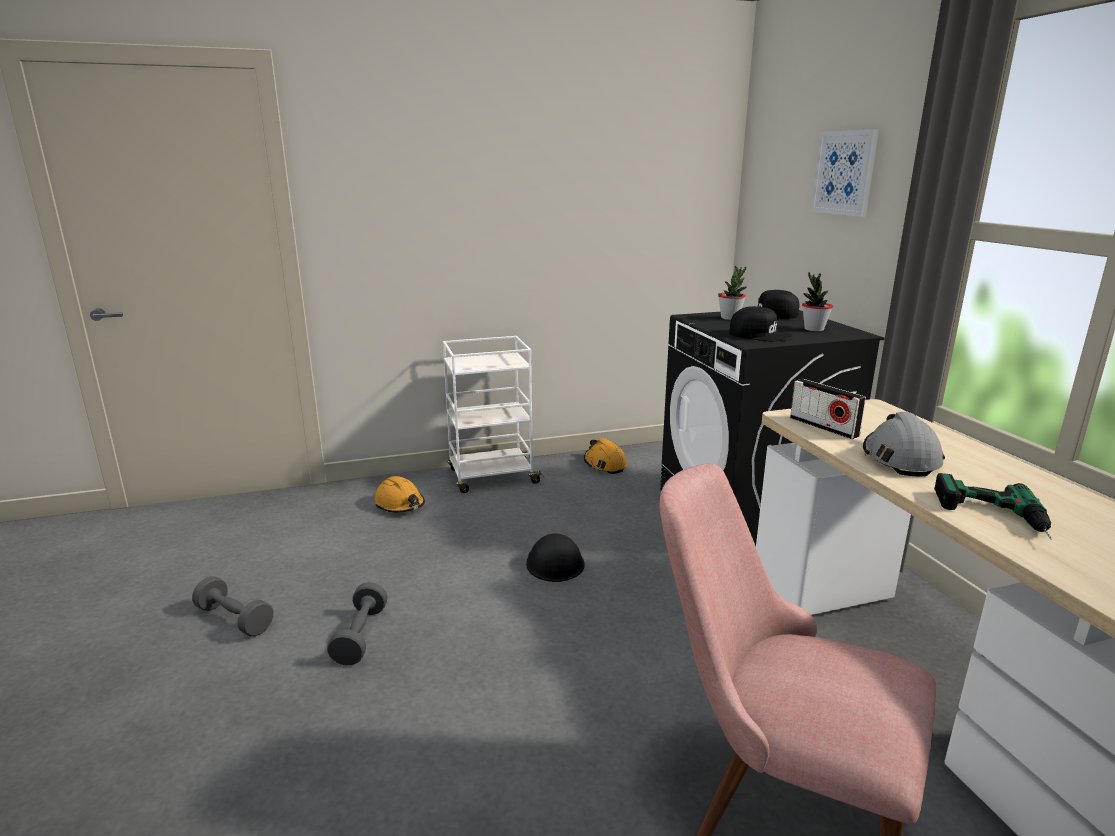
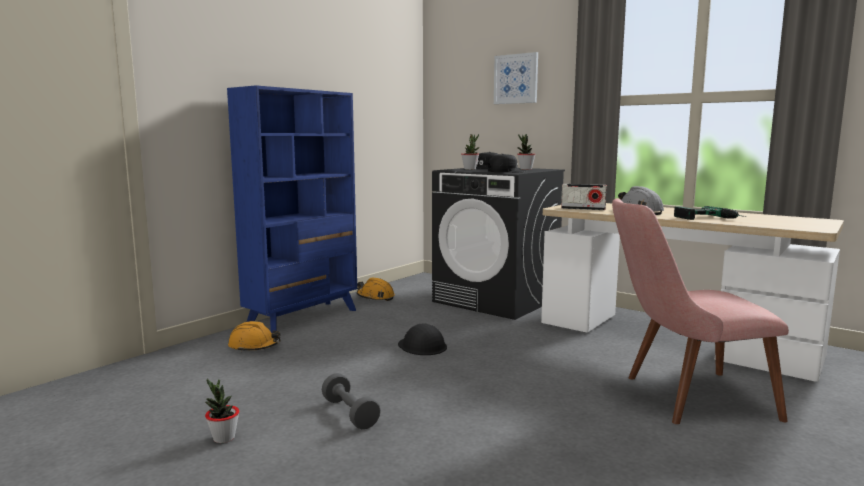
camera: 35 degrees left, 10 degrees down
(235, 619) = (223, 438): grey dumbbell -> potted plant
(492, 477) = (304, 318): white cart -> blue bookcase

